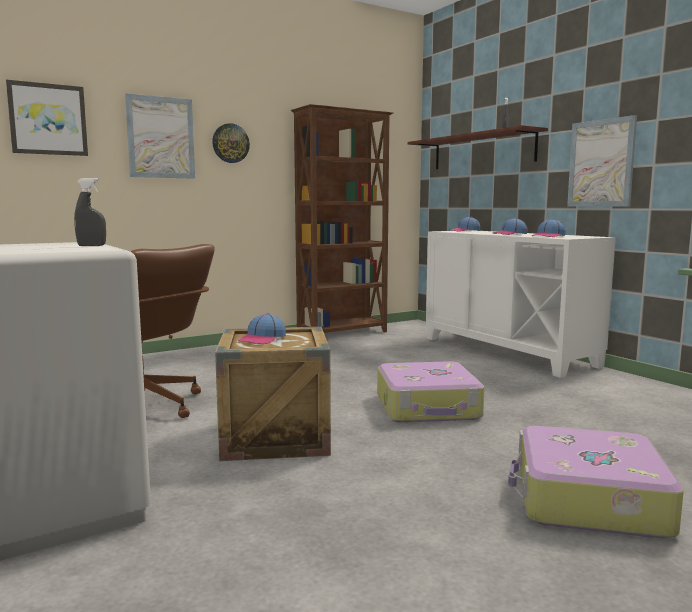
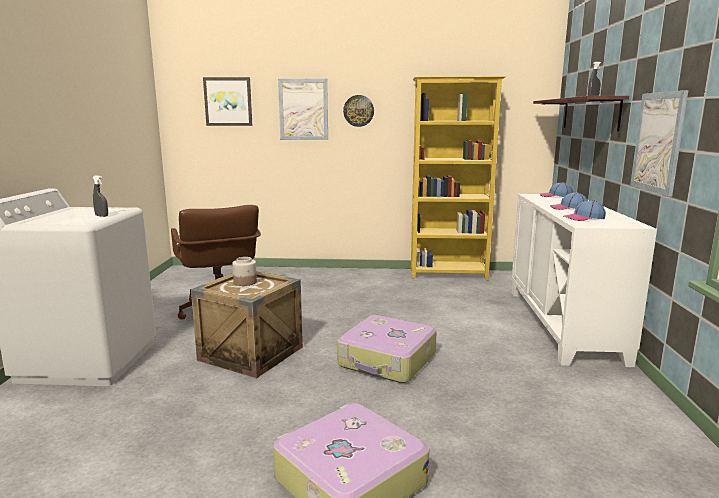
camera: 35 degrees right, 5 degrees up
(262, 339) = (245, 282): cap -> jar
(343, 333) = (449, 275): brown bookcase -> yellow bookcase

